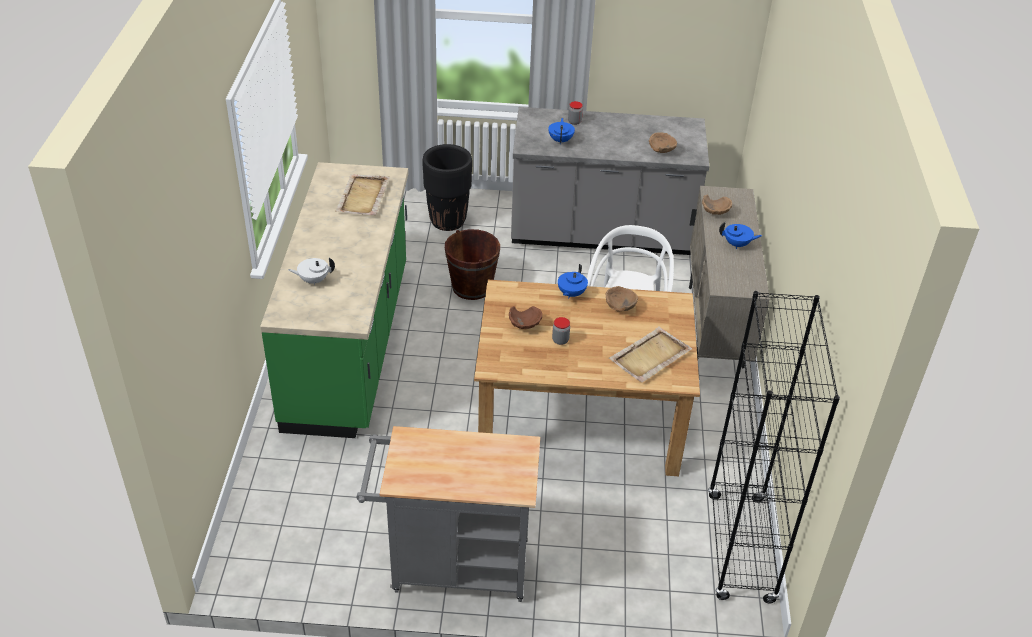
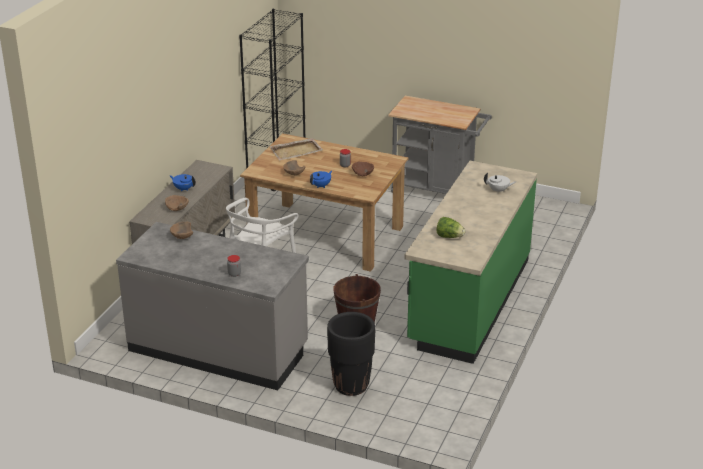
camera: 160 degrees left, 10 degrees down
(362, 197) = (449, 236): beige tray -> lettuce
(561, 140) = (259, 259): blue teapot -> none

